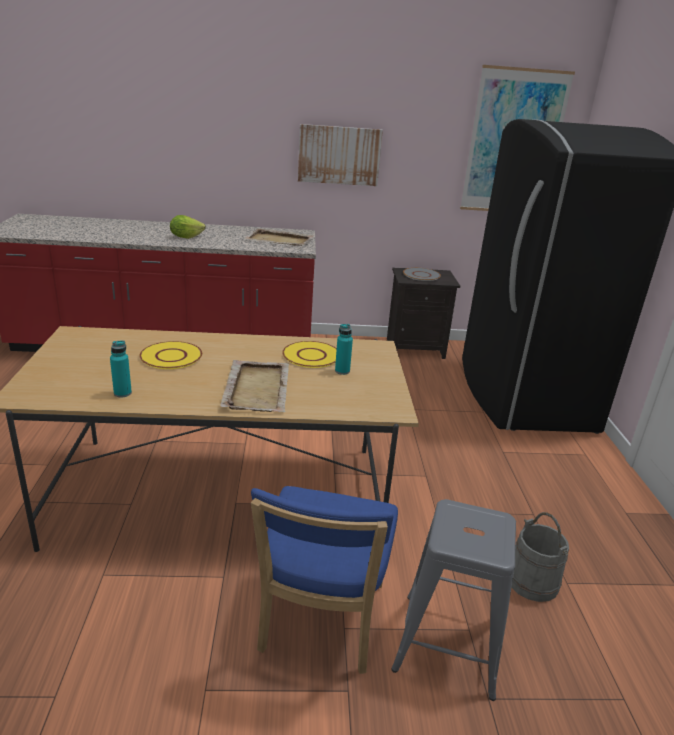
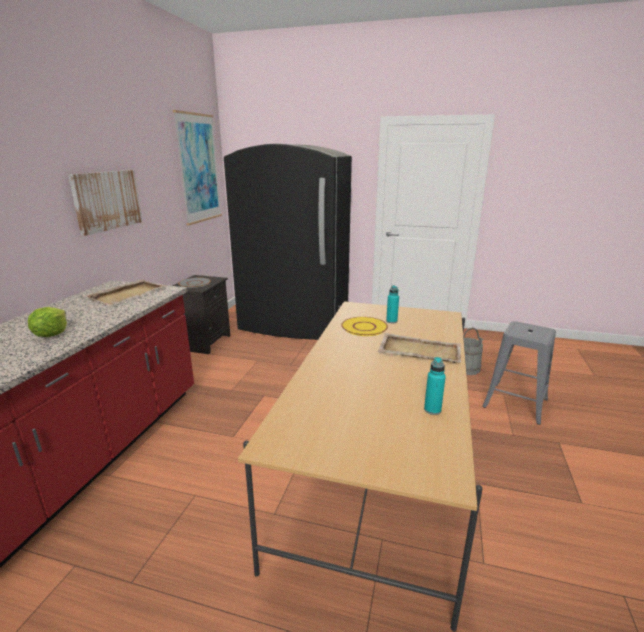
camera: 70 degrees left, 5 degrees down
(170, 356) = (354, 383): yellow plate -> none
(320, 622) = (511, 443): blue chair -> none

